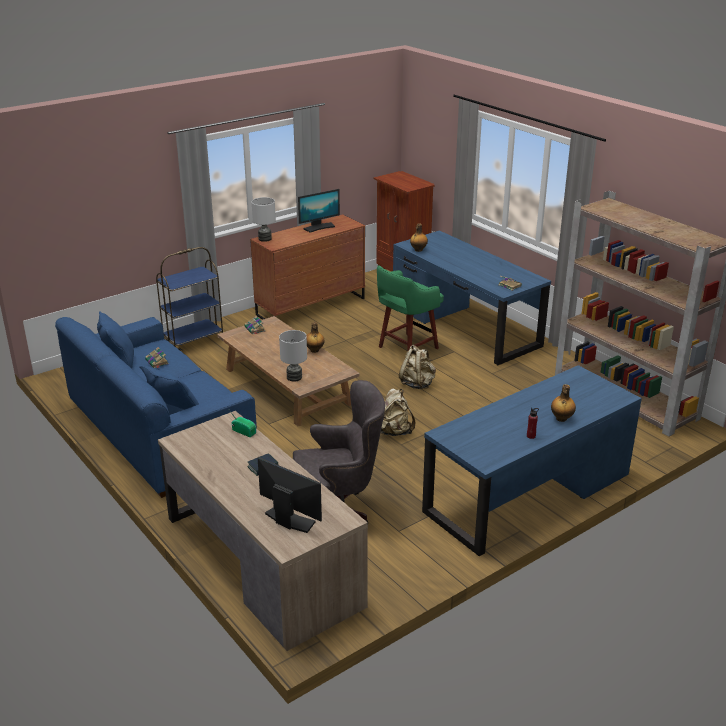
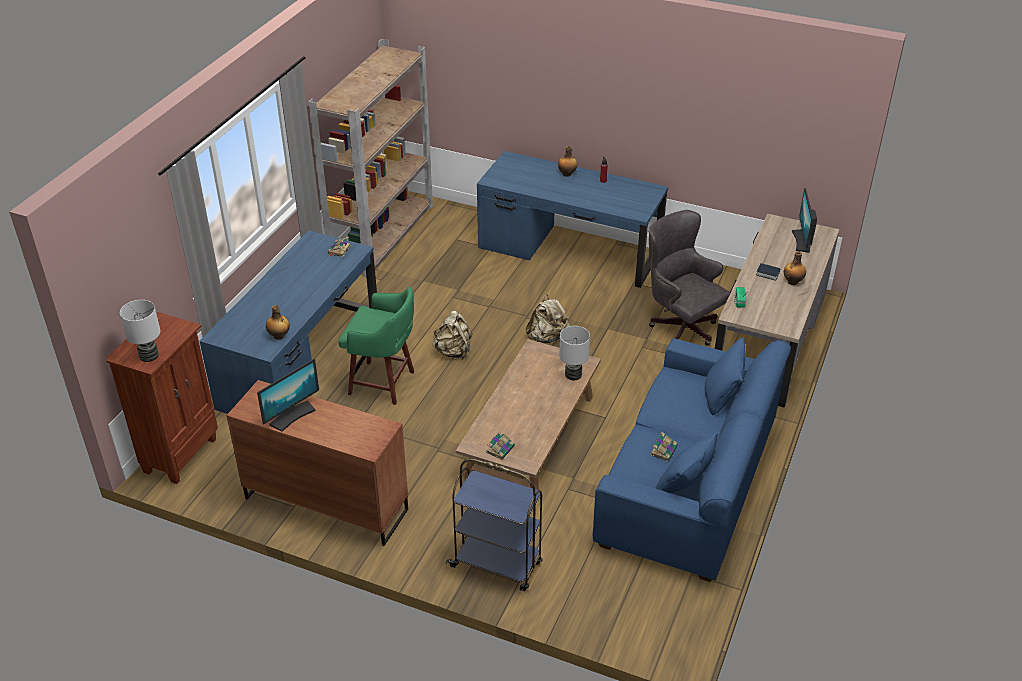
camera: 120 degrees left, 10 degrees up
(265, 239) = (366, 447): grey table lamp -> grey table lamp (148, 356)
(314, 350) = (510, 384): bottle -> bottle (793, 282)
(319, 227) = (292, 416): monitor -> monitor turned 105 degrees clockwise

